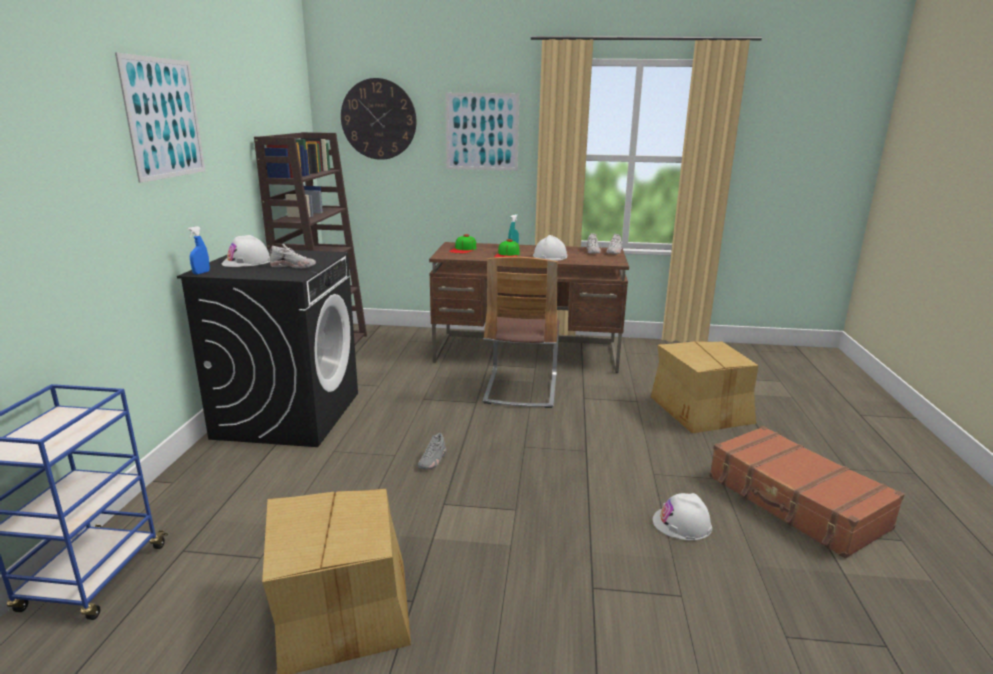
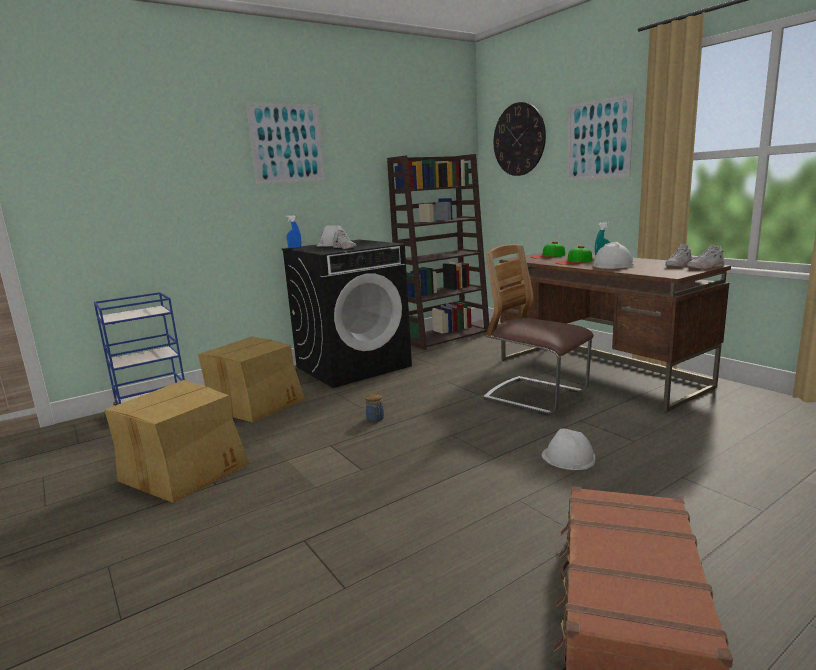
camera: 50 degrees right, 5 degrees down
(433, 460) = (375, 419): grey shoe -> jar
(521, 388) = (535, 396): chair -> chair turned 75 degrees clockwise
(682, 523) = (458, 546): white hard hat -> white hard hat (568, 457)
(701, 411) = (701, 476): cardboard box -> cardboard box (256, 403)

